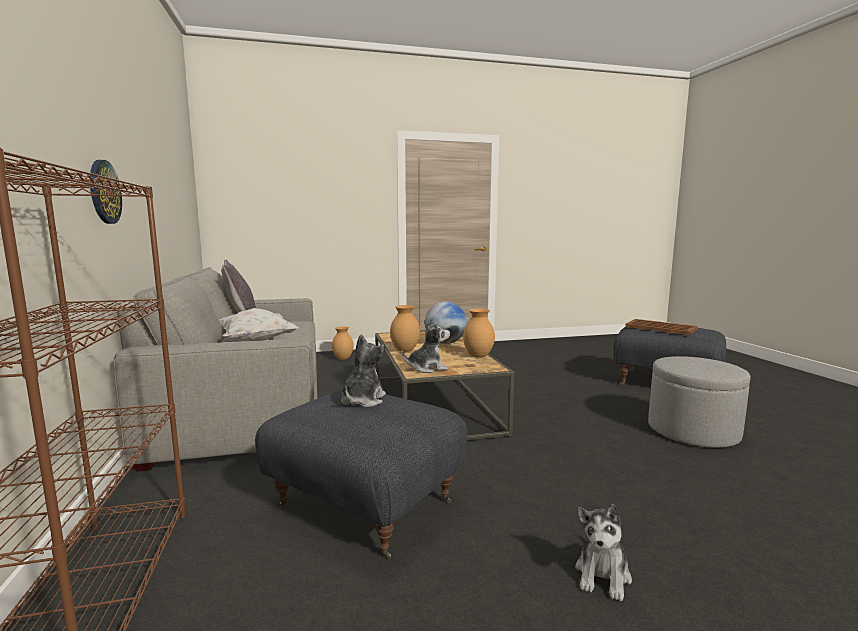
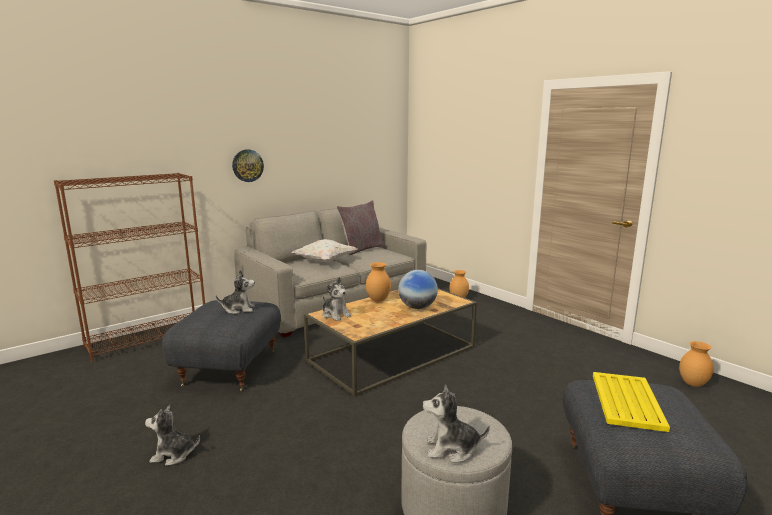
camera: 65 degrees right, 5 degrees up
(478, 356) = (386, 324): brown vase -> brown vase (692, 384)
(660, 328) = (627, 400): brown tray -> yellow tray
(726, 369) = (452, 449): none -> plush toy

